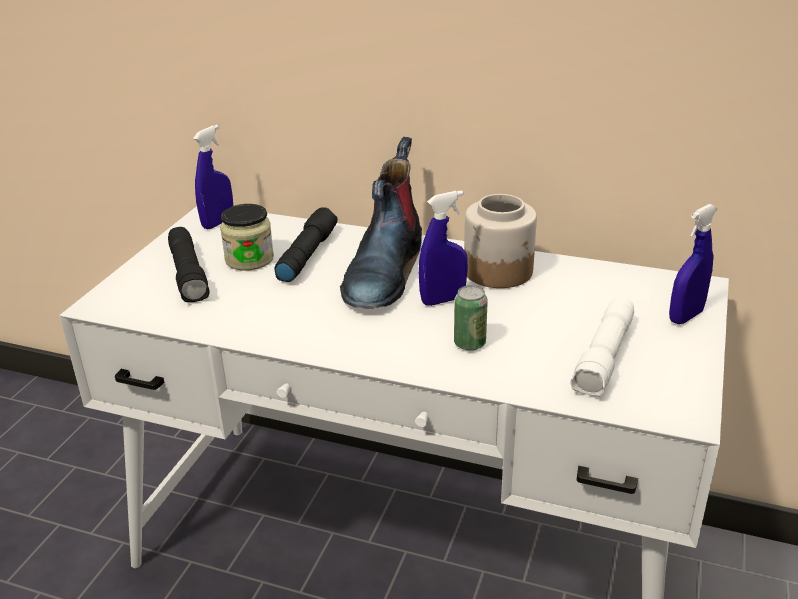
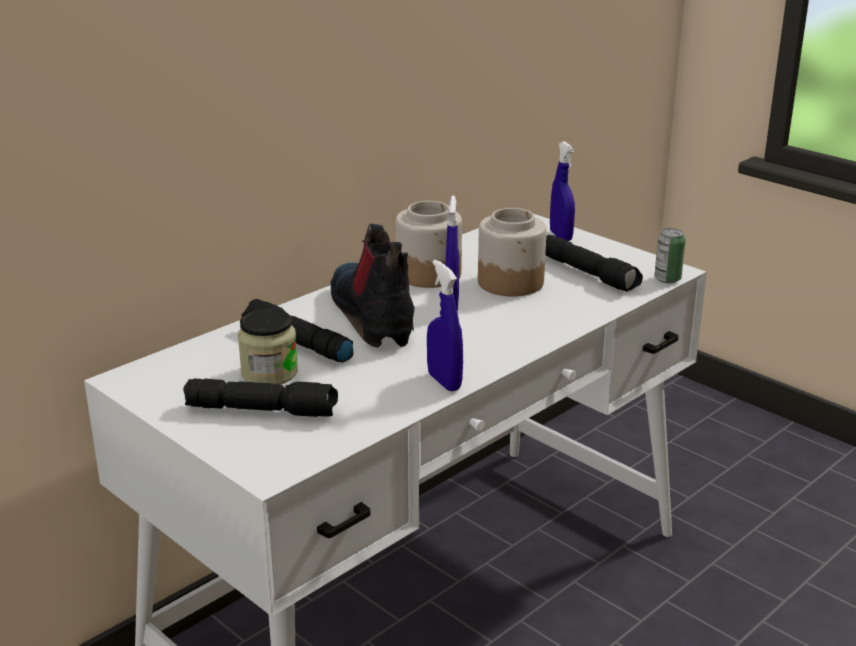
camera: 65 degrees left, 5 degrees down
(218, 223) = (156, 376): blue spray bottle -> blue spray bottle (444, 382)
(384, 272) = (375, 317): boot -> boot turned 150 degrees counterclockwise
(469, 343) = (527, 311): can -> can (667, 279)
(528, 317) = (511, 282): none -> jar
(605, 358) = (589, 274): white flashlight -> black flashlight

